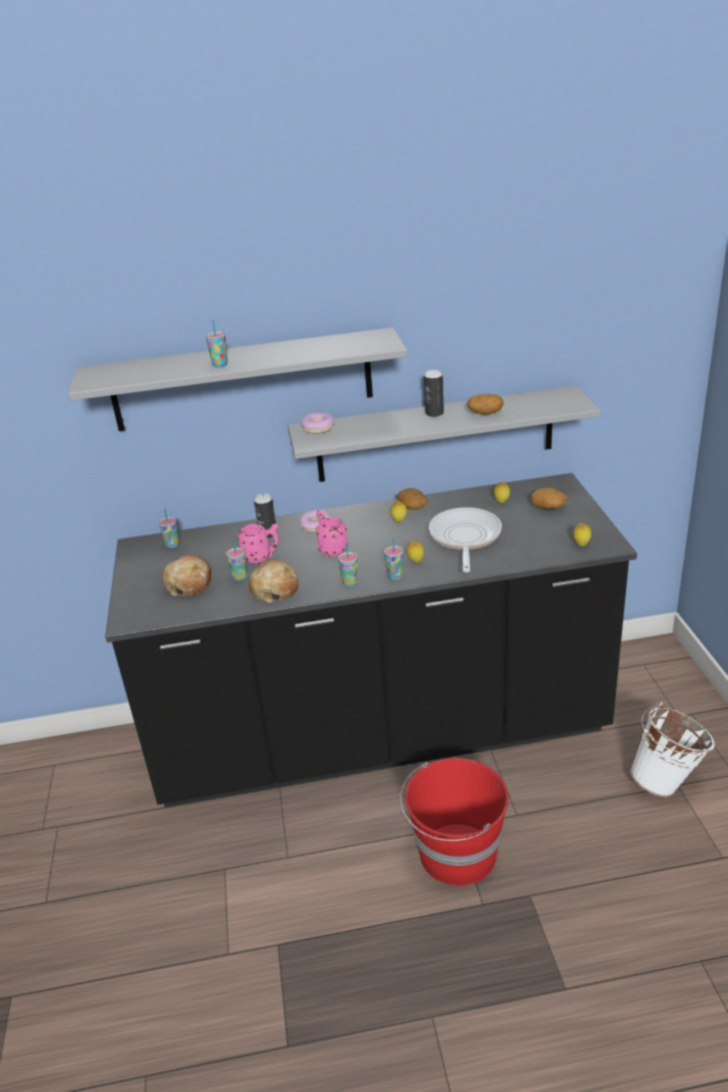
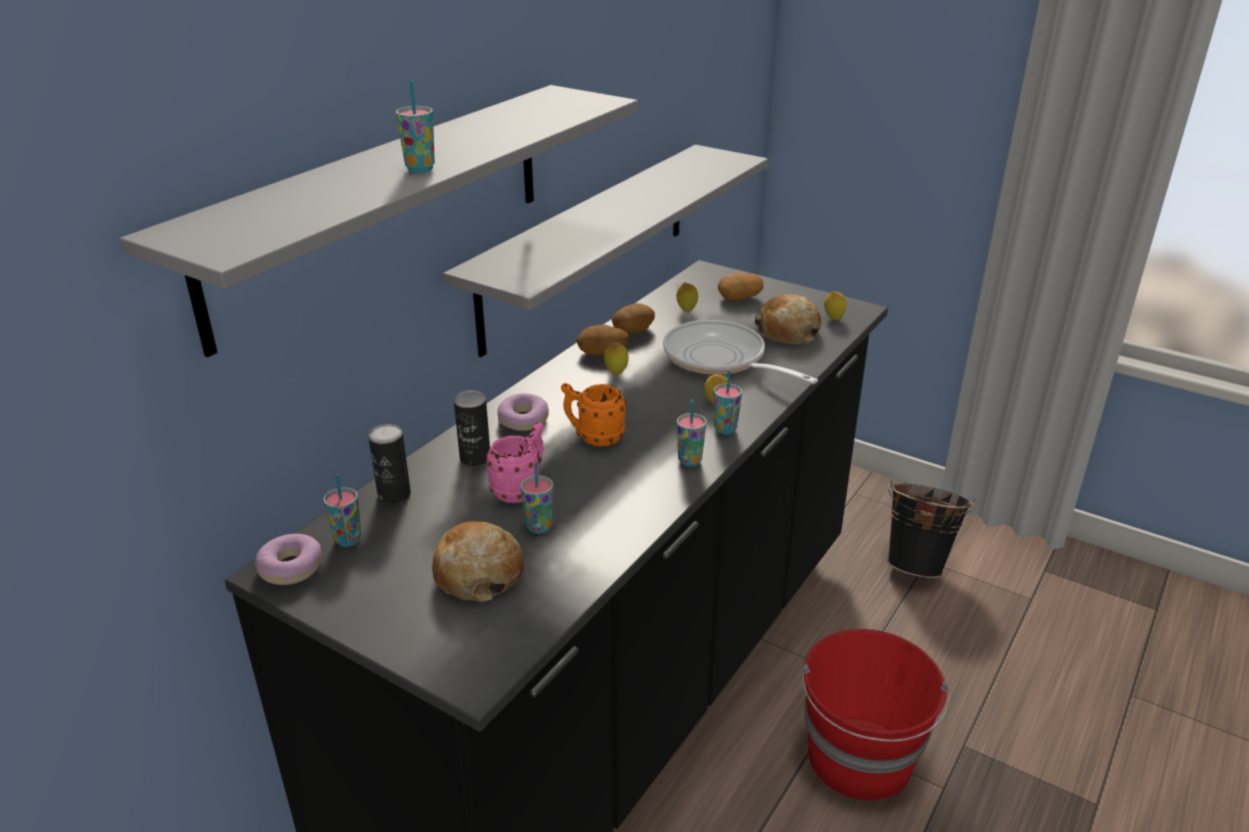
camera: 50 degrees left, 0 degrees up
(274, 589) = (613, 515): bread -> bread (787, 331)
(318, 428) = (499, 263): donut -> donut (291, 567)
(330, 549) = (593, 437): pink mug -> orange mug
(434, 413) = (610, 206): can -> can (394, 495)
(485, 413) = (666, 190): potato -> potato (633, 330)
(667, 782) = (917, 563): white bucket -> black bucket

